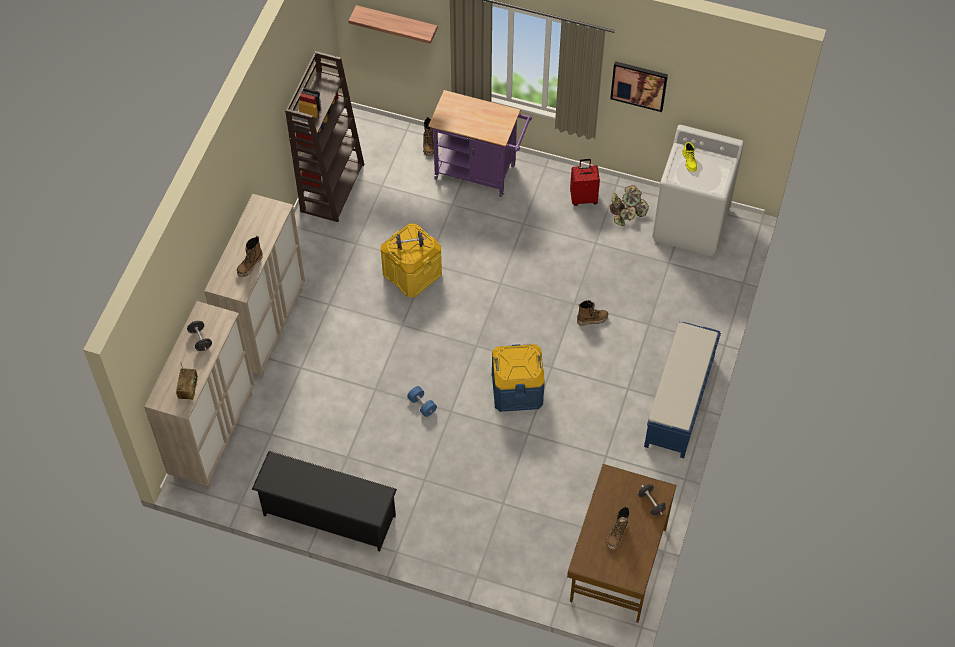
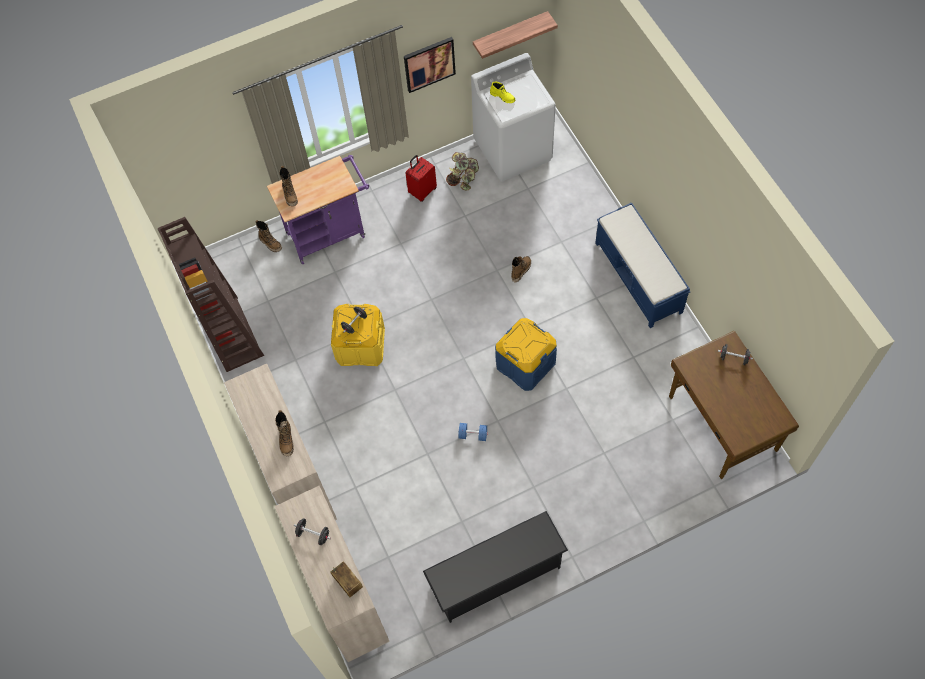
camera: 40 degrees left, 5 degrees up
(397, 23) = (196, 157): shelf -> shelf (510, 34)
(617, 535) = (737, 400): boot -> boot (290, 195)

